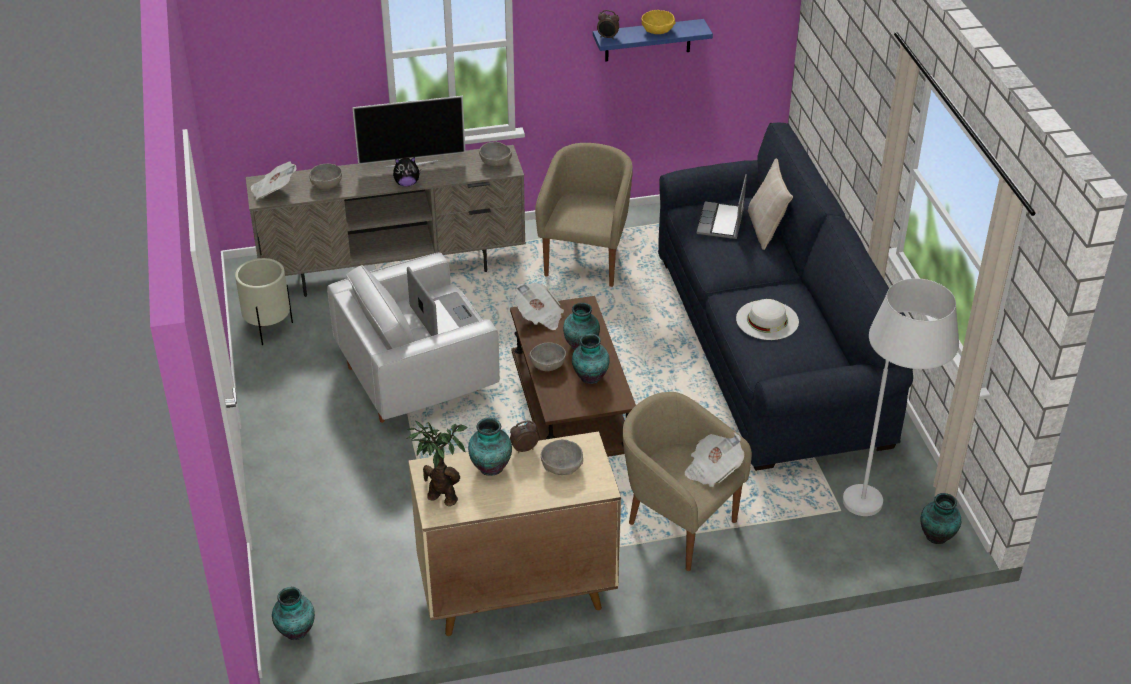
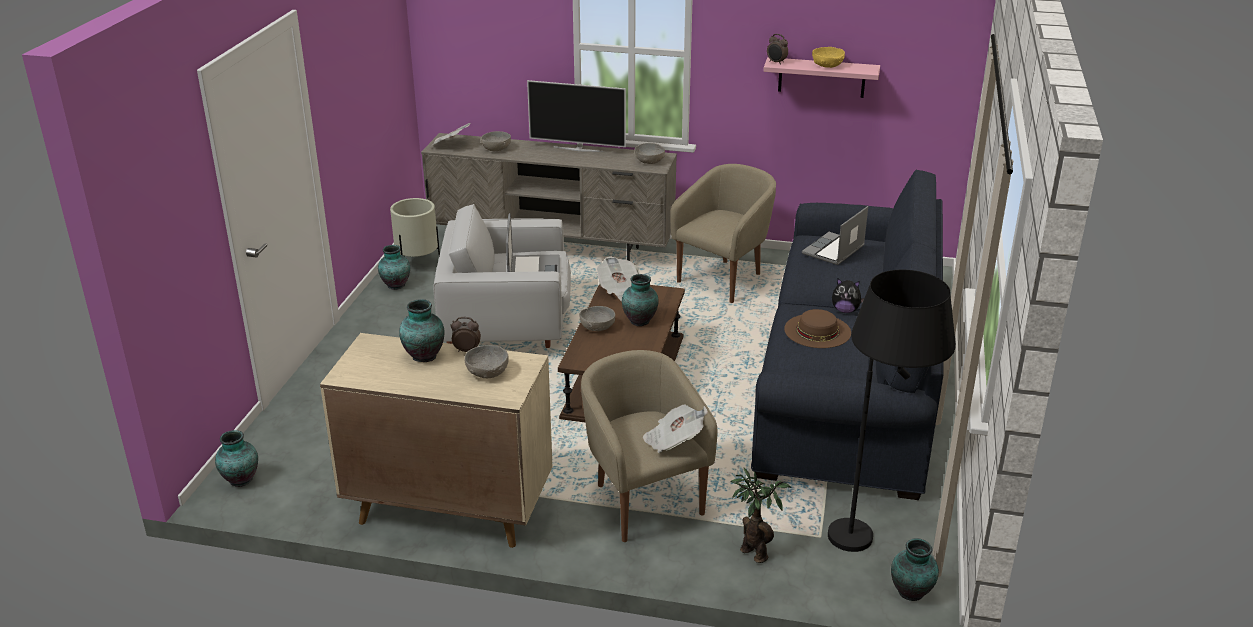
camera: 25 degrees right, 10 degrees down
(407, 184) = (561, 160): plush toy -> plush toy (845, 310)
(440, 496) = (359, 364): potted plant -> potted plant (753, 551)
(589, 378) = (626, 345): vase -> vase (395, 285)
(648, 40) = (821, 77): blue shelf -> pink shelf
(766, 229) = (874, 265): beige pillow -> none
(767, 320) = (817, 331): white hat -> brown hat
(883, 498) = (875, 540): white floor lamp -> black floor lamp

